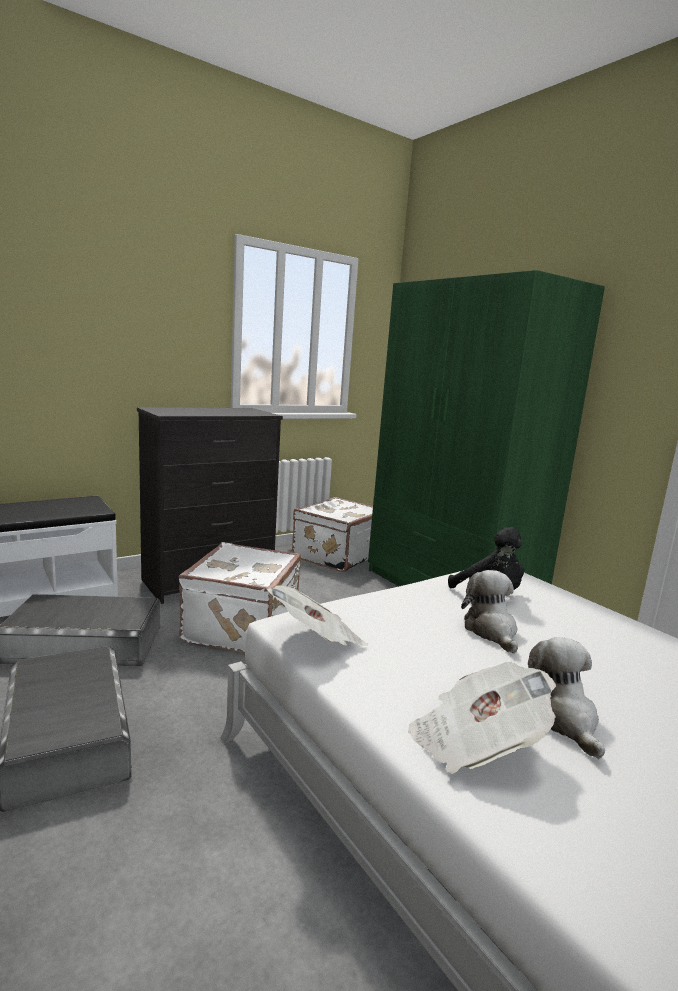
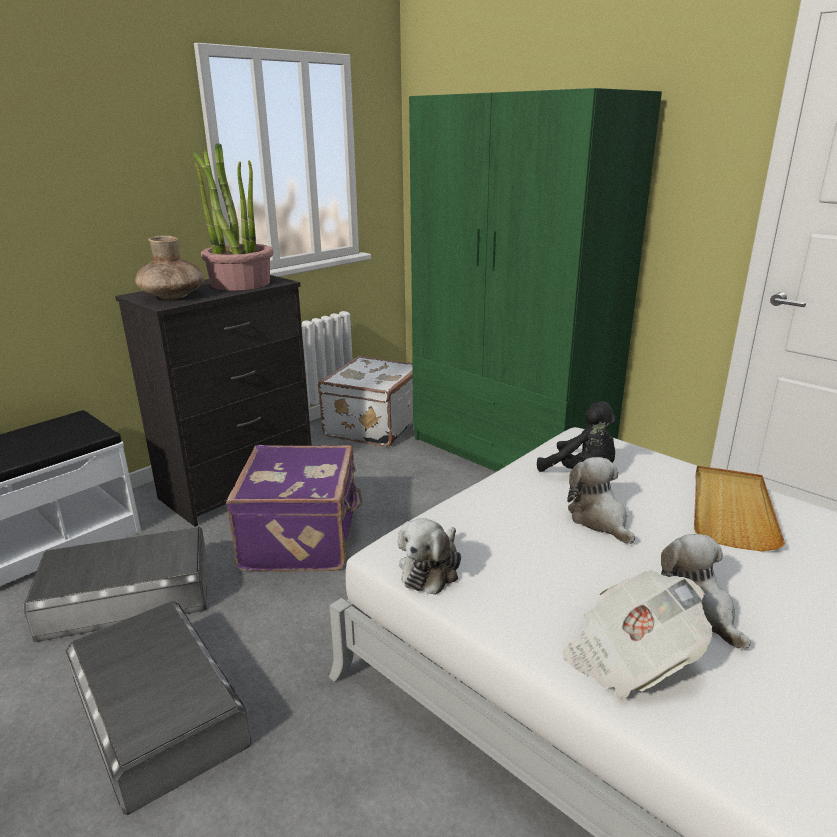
camera: 10 degrees left, 10 degrees up
(178, 411) = (173, 296): none -> brown vase
(235, 411) = (240, 283): none -> potted plant
(244, 627) = (303, 538): white suitcase -> purple suitcase
(316, 640) = (431, 569): newspaper -> plush toy
(626, 644) = (731, 510): none -> beige tray

